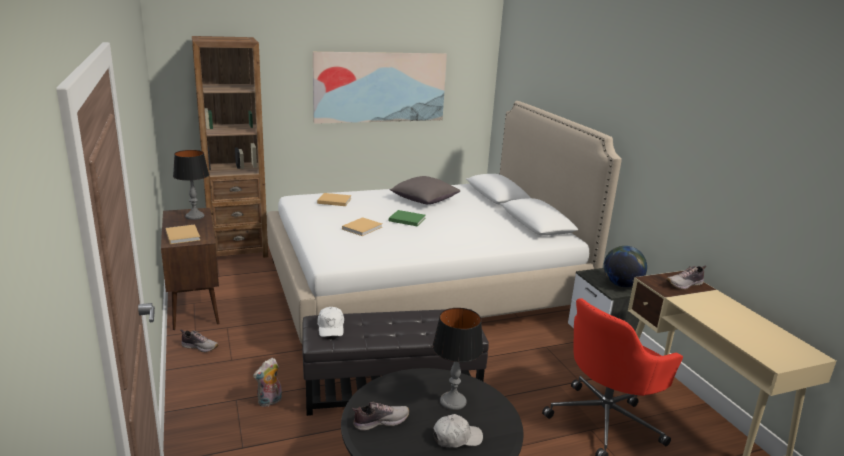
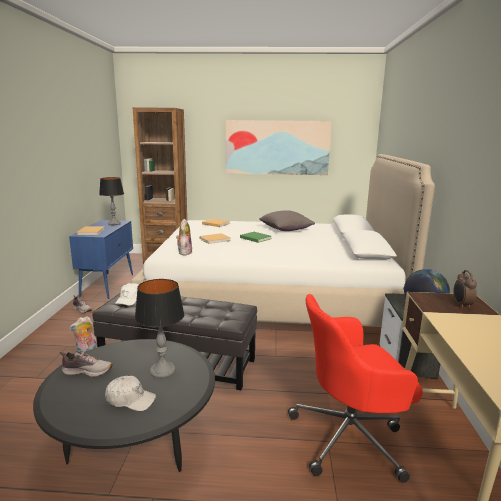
camera: 25 degrees right, 5 degrees down
(195, 303) = (108, 285): brown cabinet -> blue cabinet
(351, 254) = (184, 252): none -> plush toy
(685, 284) = (461, 305): shoe -> alarm clock

